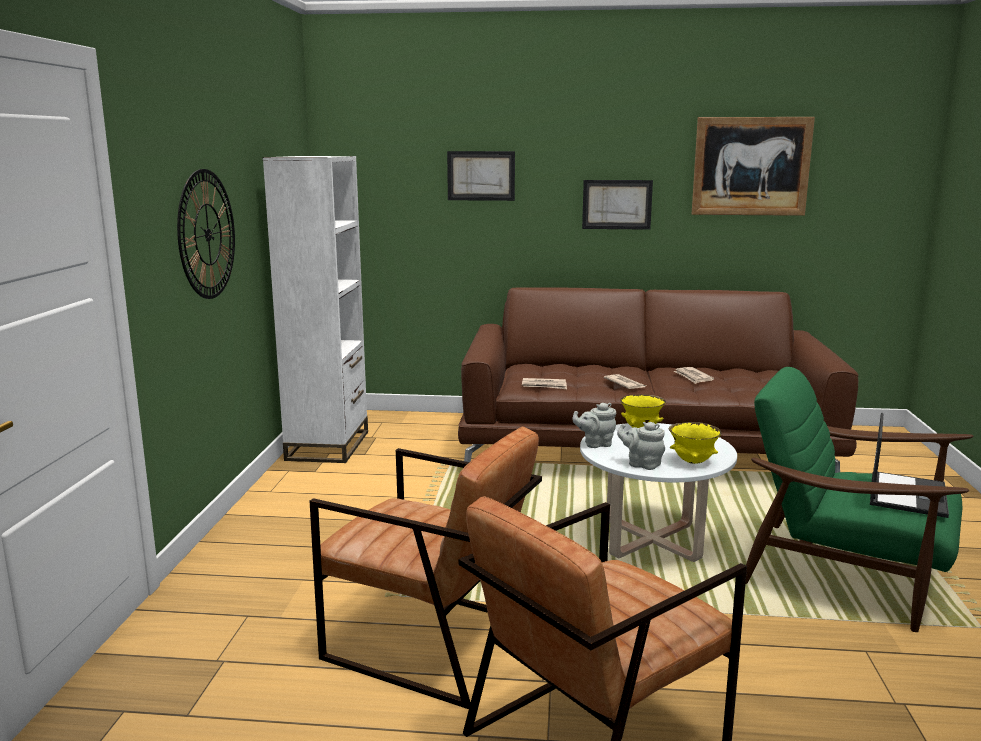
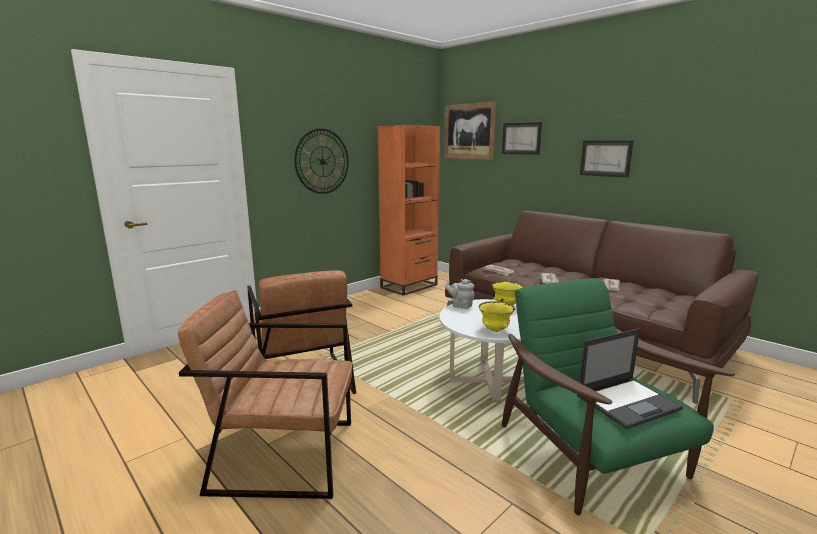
camera: 40 degrees right, 0 degrees up
(328, 445) = (409, 286): white bookcase -> orange bookcase
(642, 464) = (461, 322): grey teapot -> none
(751, 166) = (718, 128): picture -> picture (469, 131)

